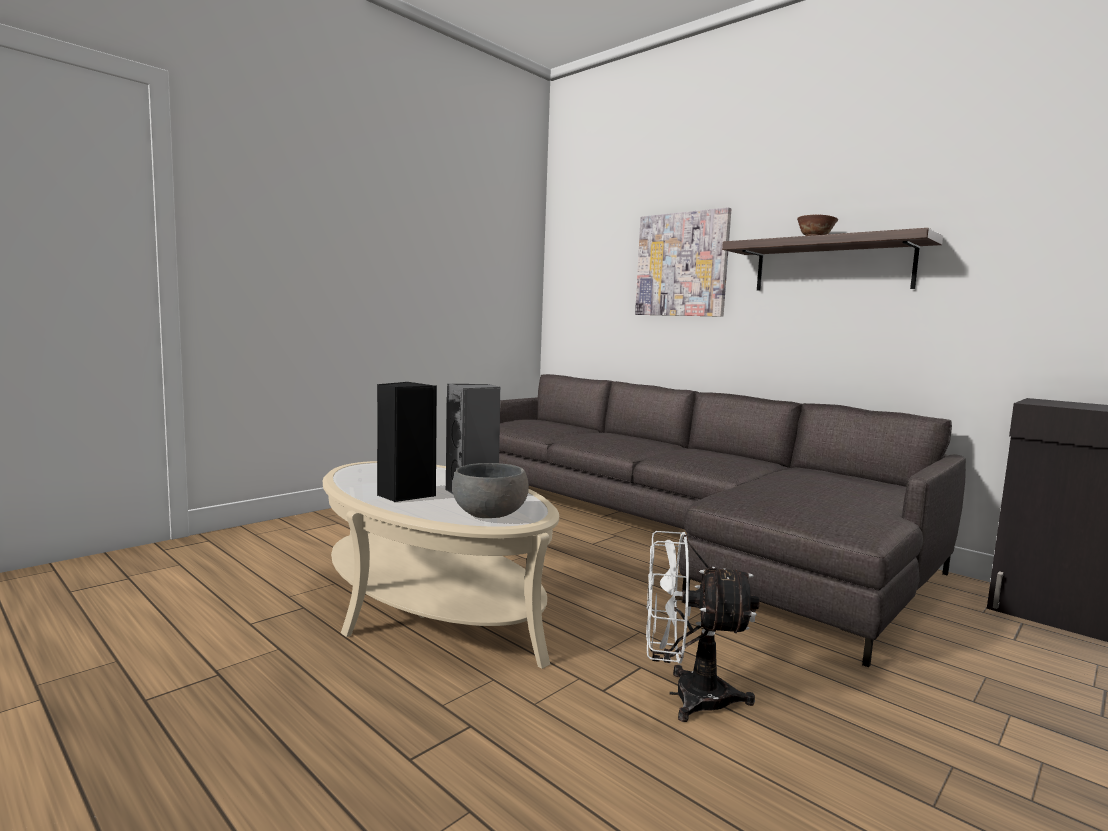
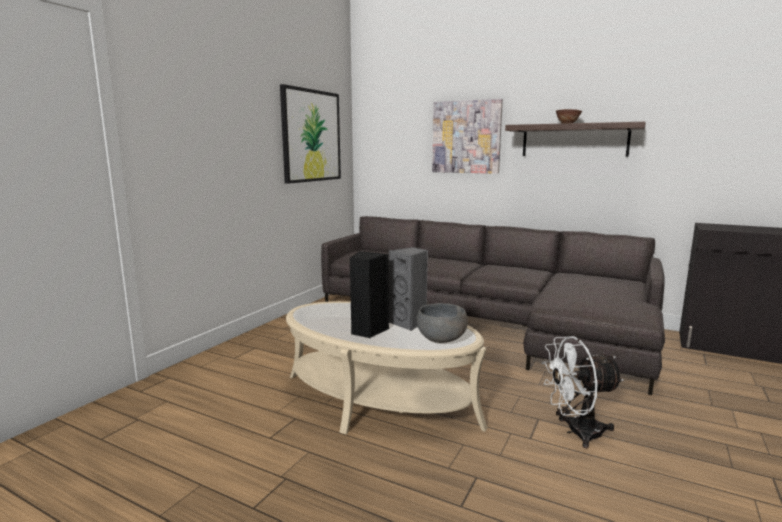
camera: 15 degrees left, 5 degrees up
(472, 260) = (311, 136): none -> picture

